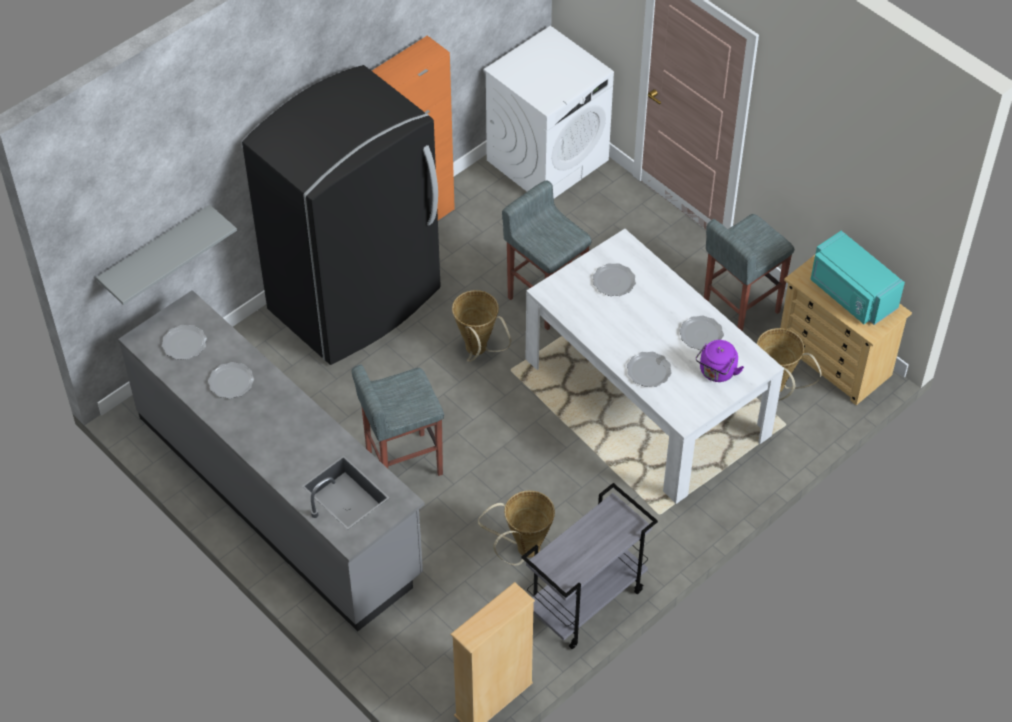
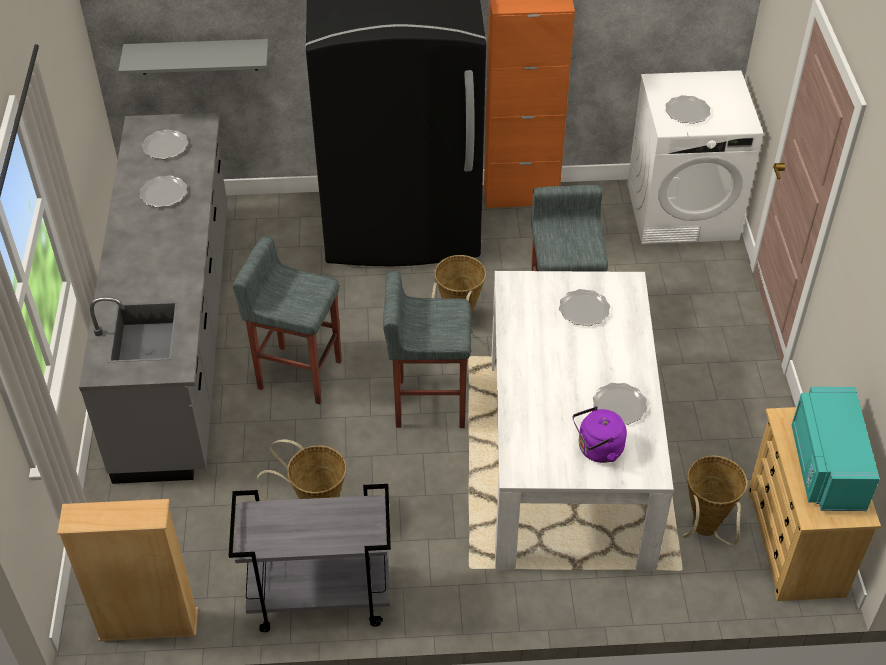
camera: 40 degrees right, 5 degrees down
(648, 370) = (531, 405): plate -> plate (687, 111)
(739, 310) = (739, 436): grey stool -> grey stool (429, 403)

